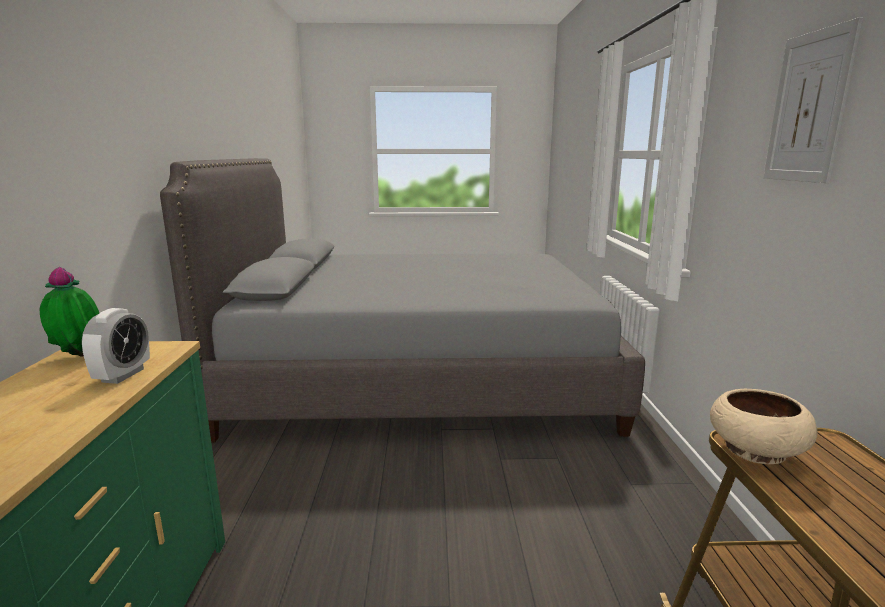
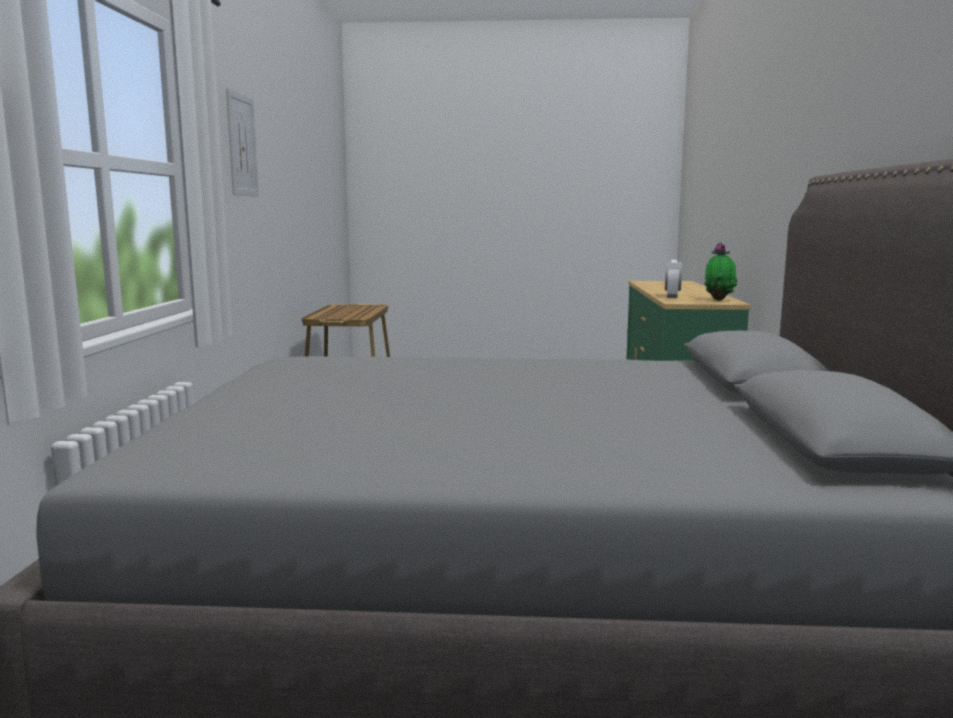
camera: 175 degrees left, 5 degrees down
(754, 451) = (359, 316): beige bowl -> none

